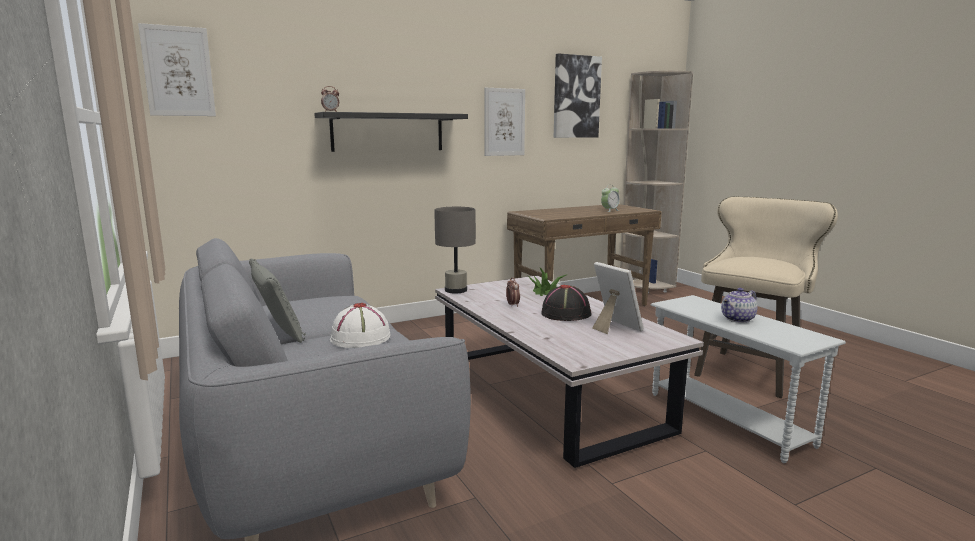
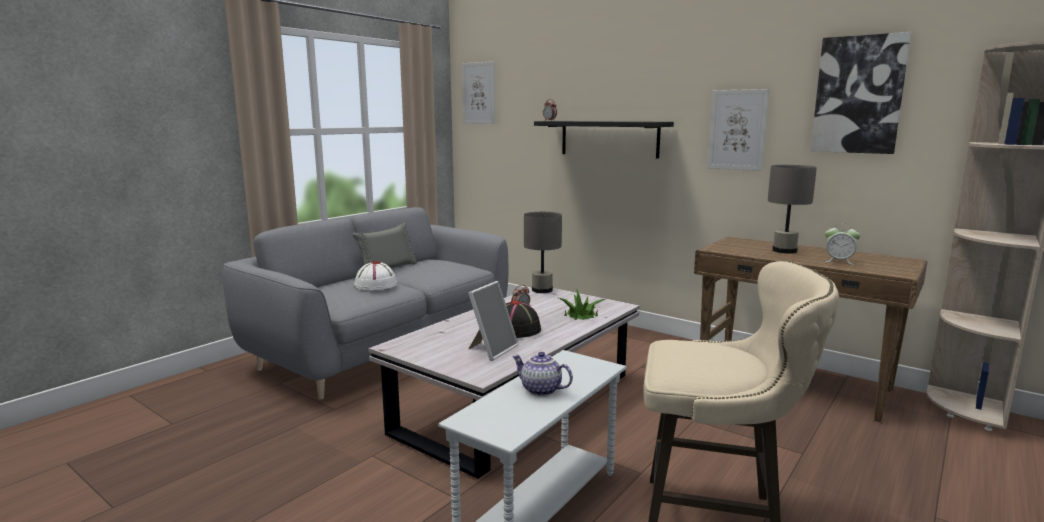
camera: 65 degrees right, 0 degrees up
(570, 211) = (784, 251): none -> grey table lamp

